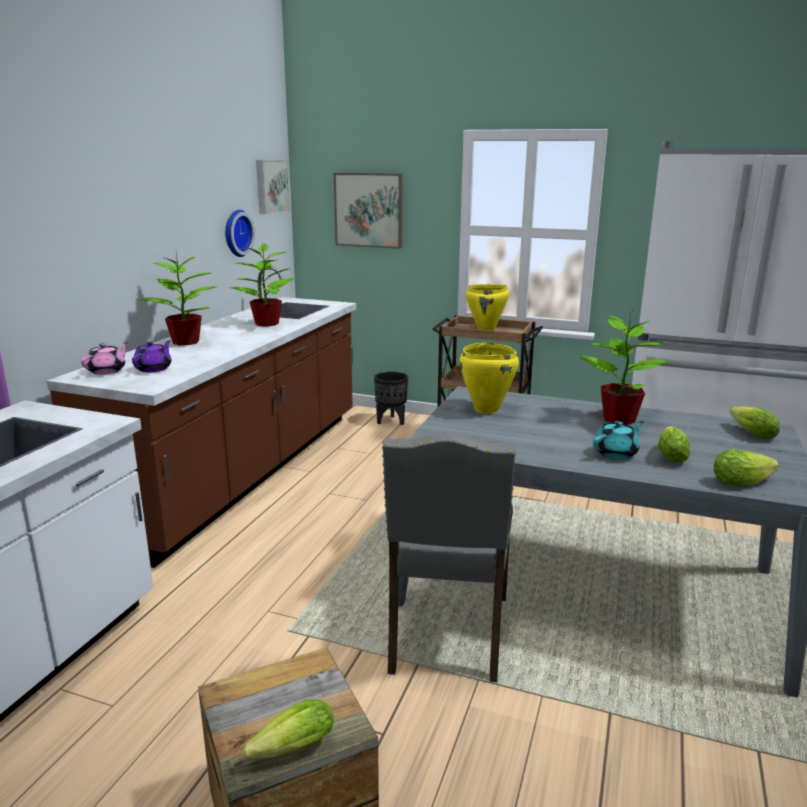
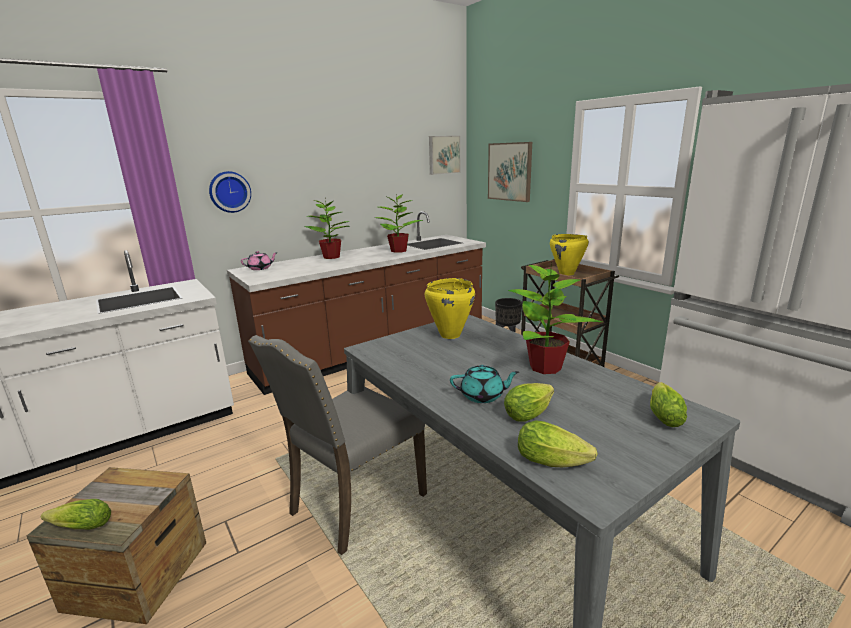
camera: 35 degrees right, 0 degrees up
(154, 369) = (282, 270): purple teapot -> none
(236, 233) = (404, 187): wall clock -> wall clock (229, 192)

